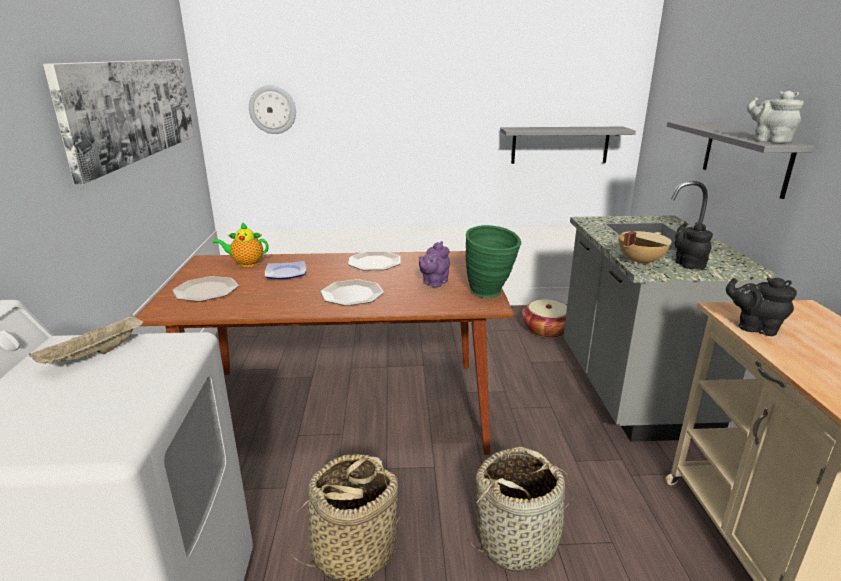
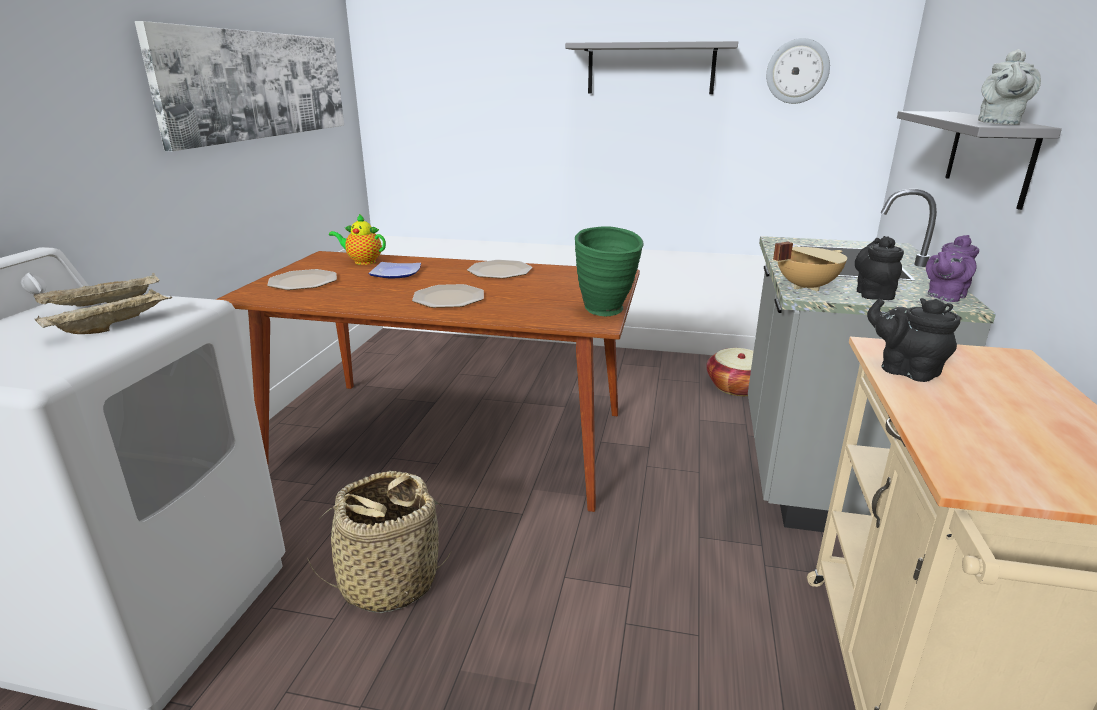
camera: 15 degrees right, 0 degrees up
(129, 377) = (113, 327): none -> beige tray
(272, 109) = (434, 99): wall clock -> wall clock (797, 71)
(434, 283) = (550, 296): purple teapot -> purple teapot (944, 296)
(517, 540) = (579, 608): basket -> none
(560, 145) = (778, 150): grey shelf -> grey shelf (650, 69)
(768, 140) = (999, 123): grey teapot -> grey teapot turned 135 degrees counterclockwise

